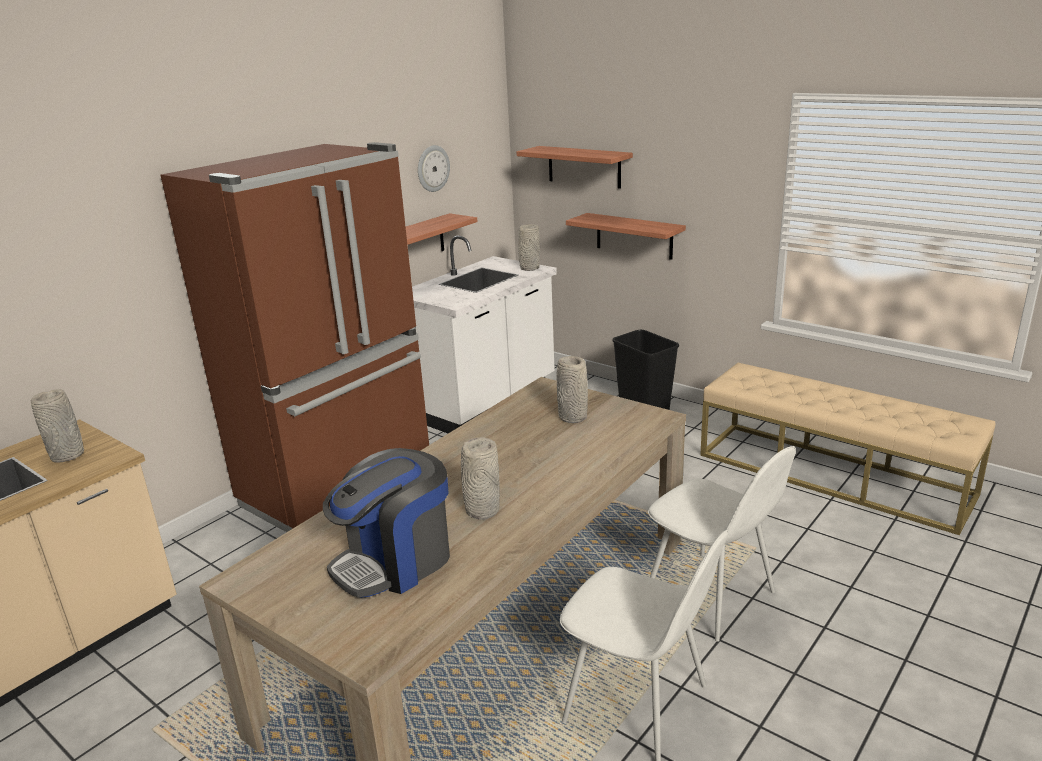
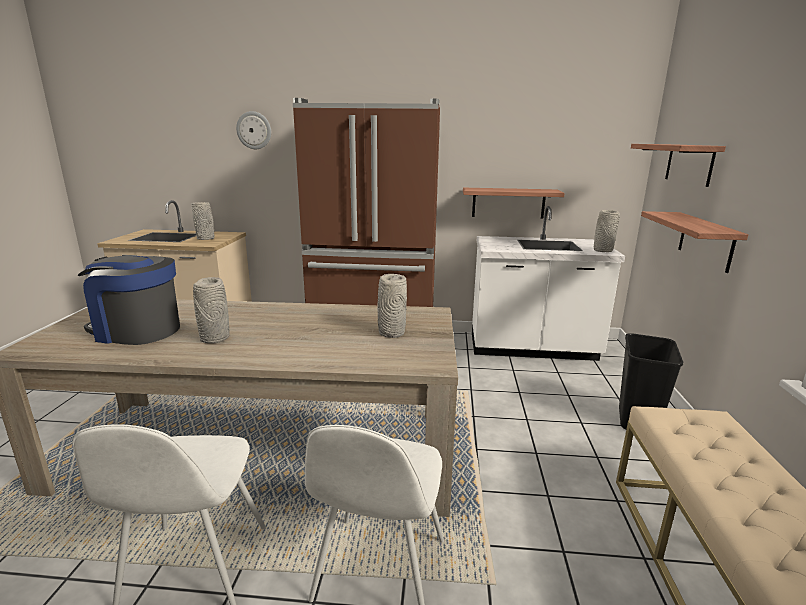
camera: 55 degrees right, 5 degrees down
(432, 168) = (546, 148): wall clock -> wall clock (254, 130)

